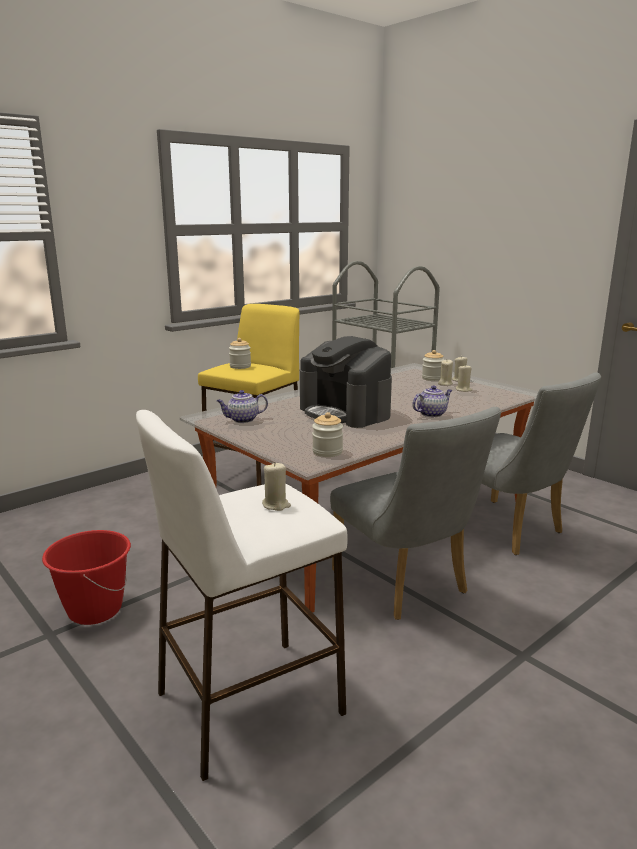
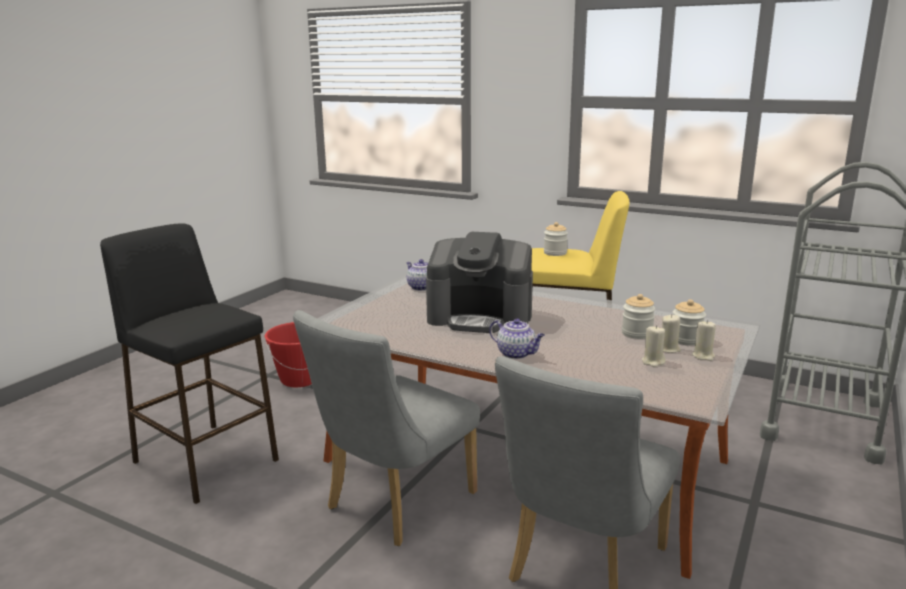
camera: 70 degrees right, 0 degrees up
(248, 703) = (205, 460): white stool -> black stool
(276, 505) = (195, 317): beige candle -> none
(327, 452) = (355, 326): jar -> jar (637, 333)
(345, 412) = (480, 317): coffee machine -> coffee machine turned 105 degrees counterclockwise

